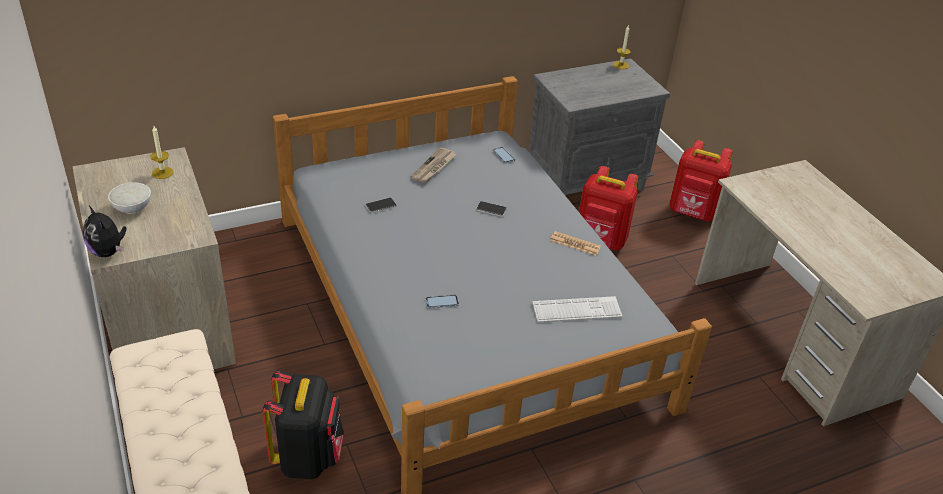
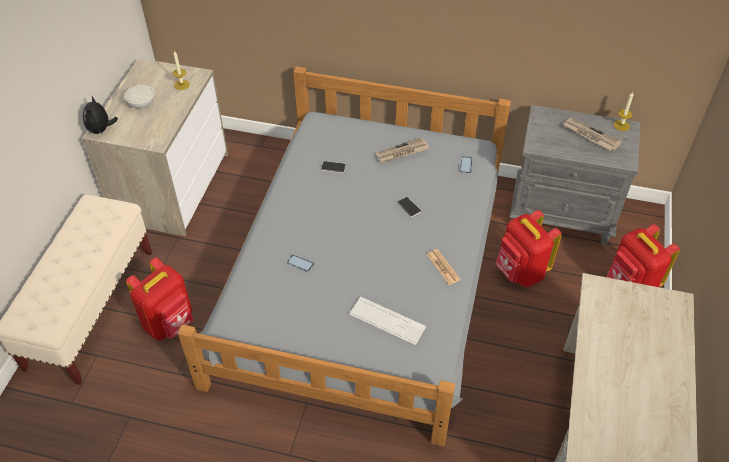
camera: 40 degrees right, 10 degrees up
(308, 457) = (170, 323): black backpack -> red backpack
(606, 80) = (590, 136): none -> newspaper

